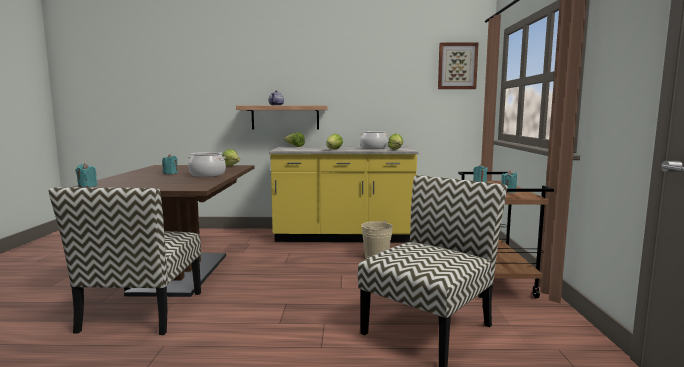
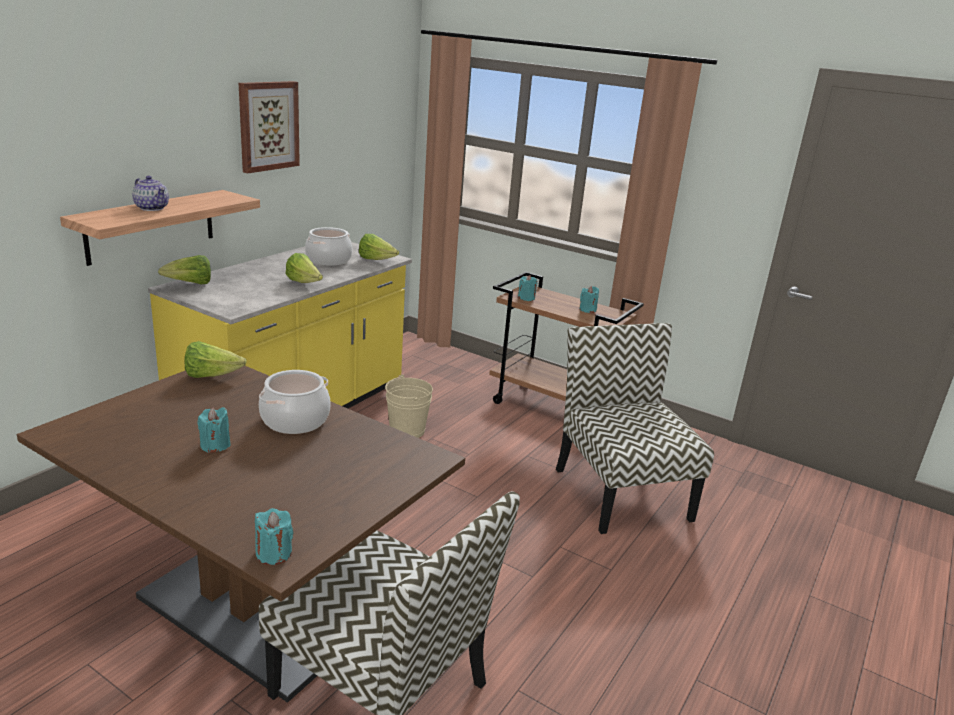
camera: 60 degrees left, 15 degrees up
(457, 66) = (385, 100): picture -> picture (268, 126)

